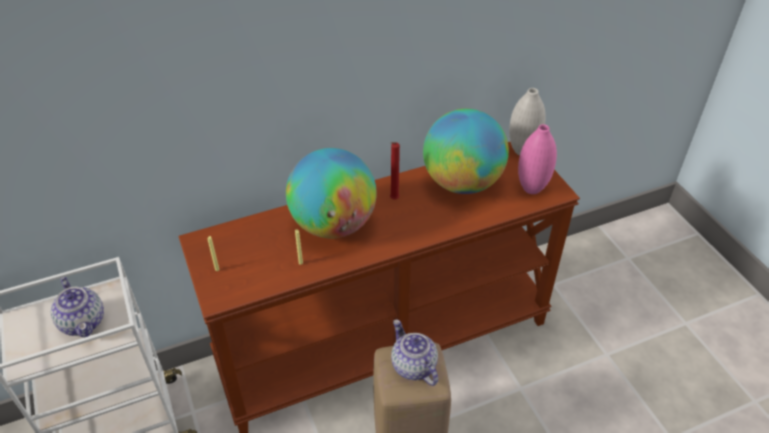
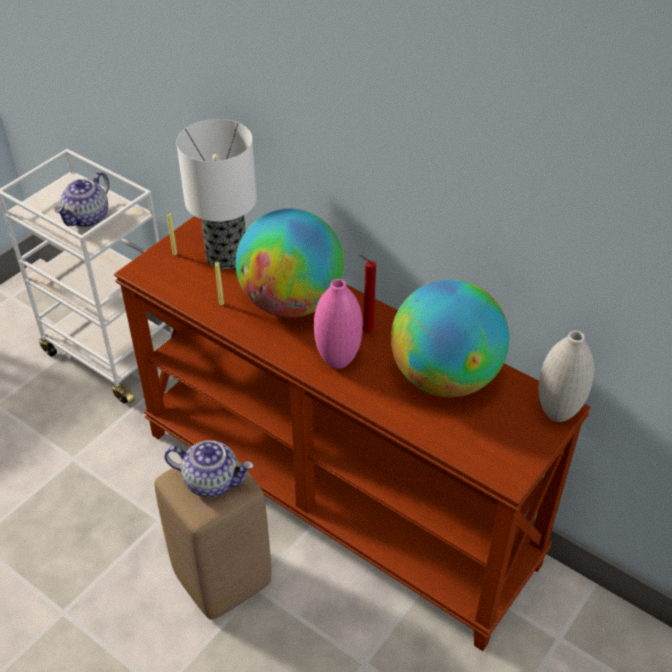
camera: 60 degrees right, 0 degrees up
(250, 240) = (226, 257): none -> table lamp
(413, 366) = (212, 481): teapot -> teapot turned 75 degrees clockwise
(531, 188) = (491, 447): pink vase -> pink vase (338, 360)

